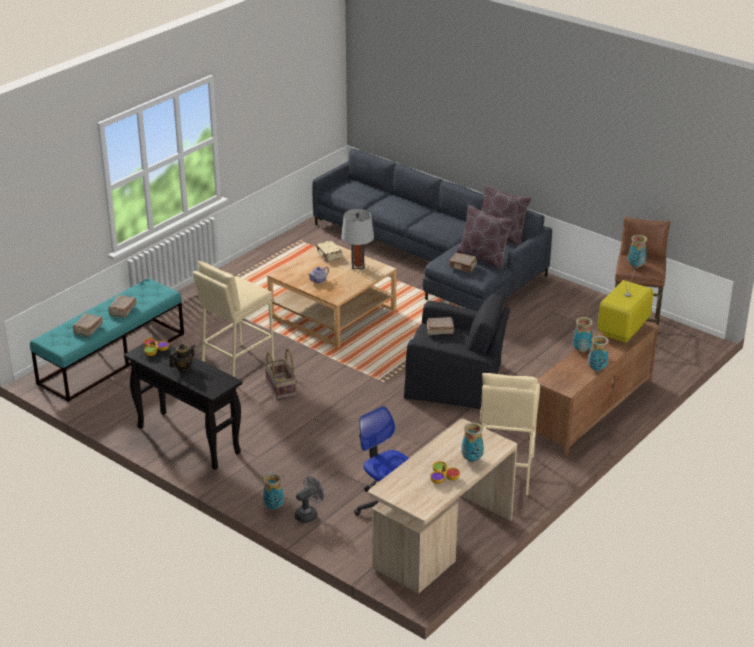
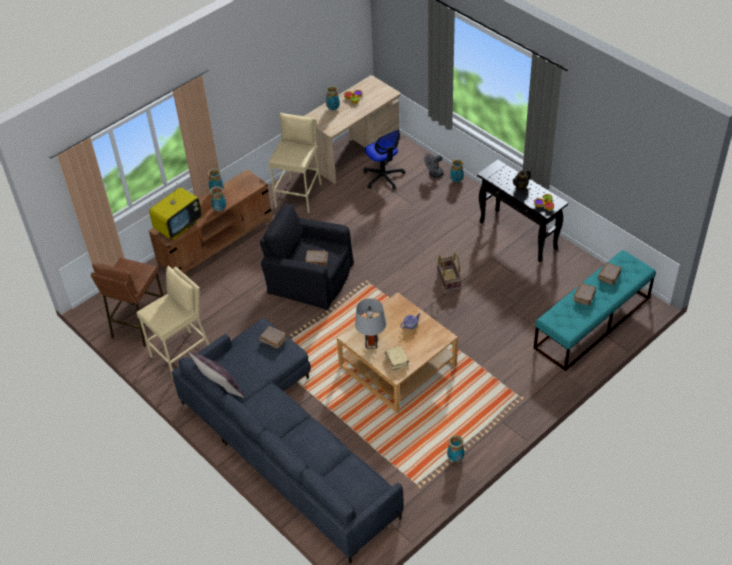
camera: 170 degrees left, 15 degrees up
(237, 364) = (484, 308): beige stool -> beige stool (182, 355)
(483, 258) = (250, 353): brown pillow -> none
(636, 266) = (135, 270): vase -> vase (455, 458)

